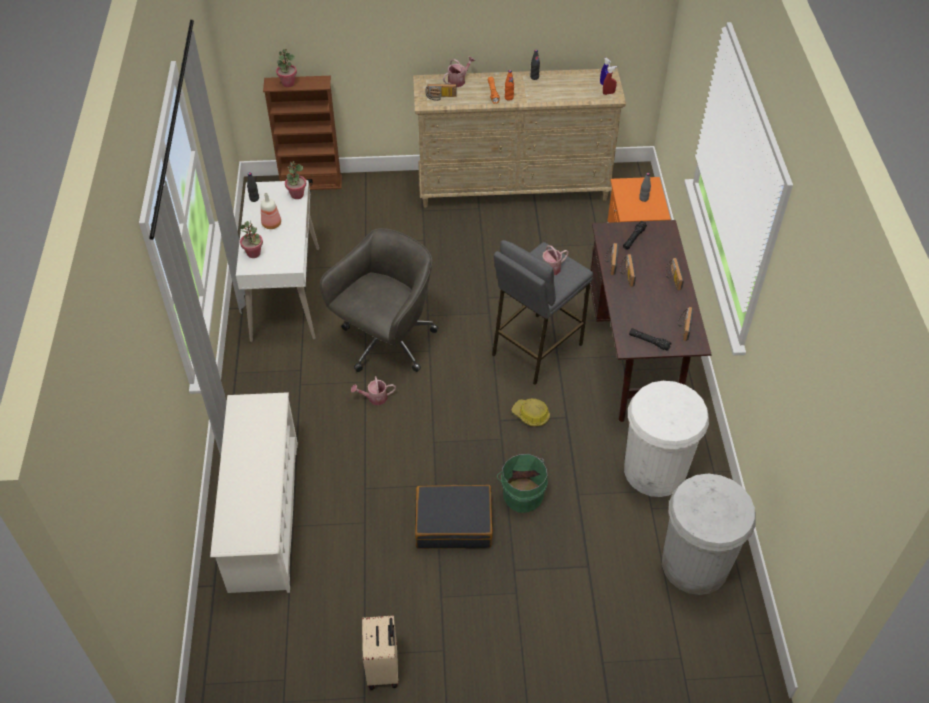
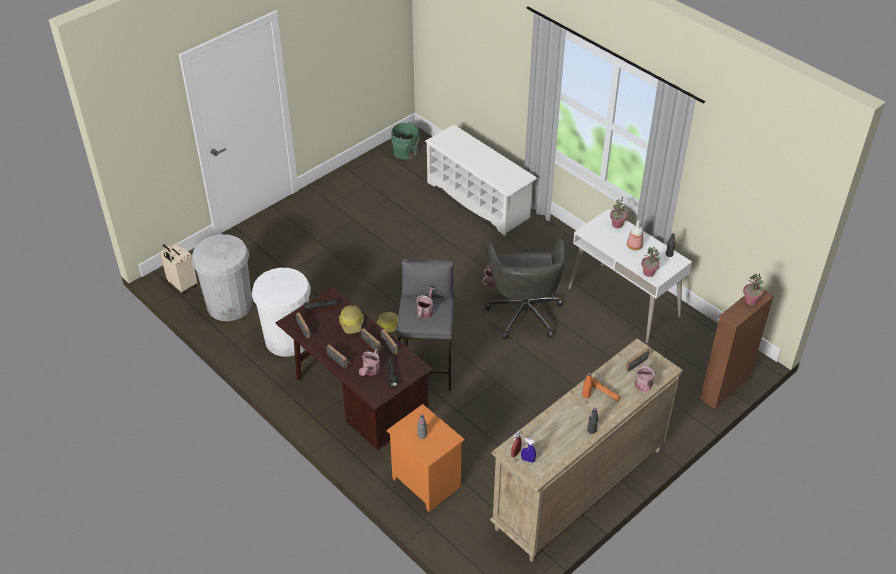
camera: 140 degrees right, 5 degrees down
(384, 668) = (352, 183): beige suitcase -> beige suitcase (181, 285)
(453, 523) = (379, 250): black suitcase -> none
(522, 494) = (356, 283): green bucket -> green bucket (406, 152)
(630, 306) = (352, 323): none -> hard hat
(651, 252) = (370, 371): none -> watering can

